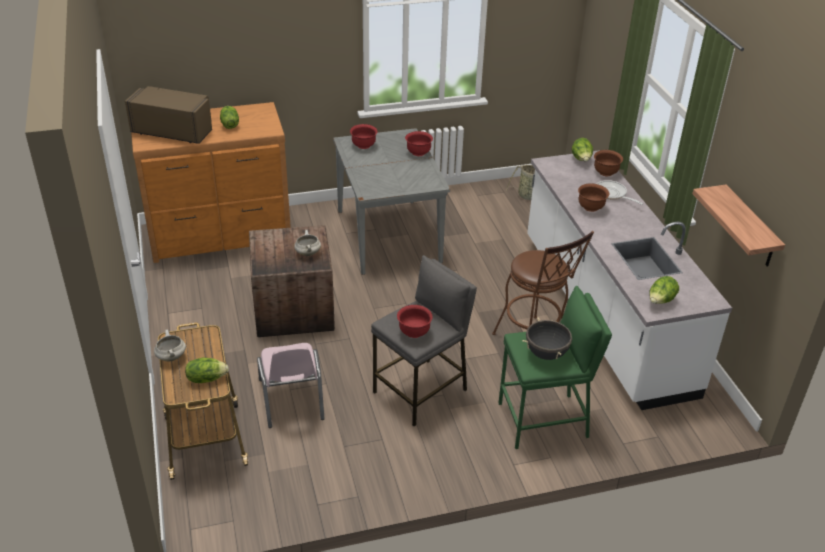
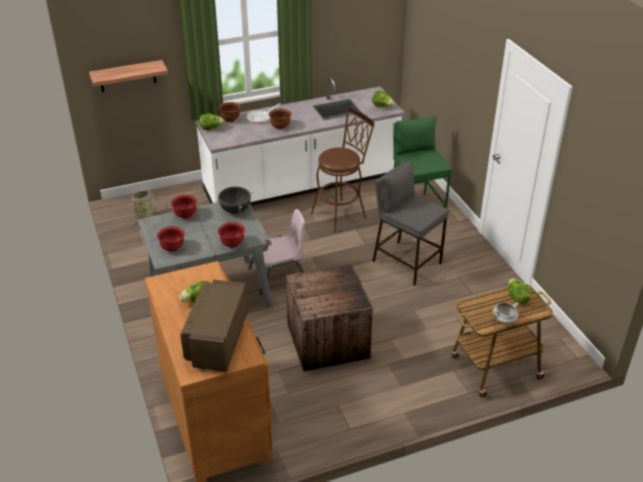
camera: 95 degrees left, 0 degrees up
(291, 399) = (436, 326): pink chair -> pink chair (279, 276)
(307, 253) = (331, 279): white cooking pot -> none
(414, 332) = (426, 209): red bowl -> red bowl (232, 243)
(546, 354) = (427, 158): black cooking pot -> black cooking pot (235, 210)
(750, 227) = (350, 48): shelf -> shelf (127, 76)

